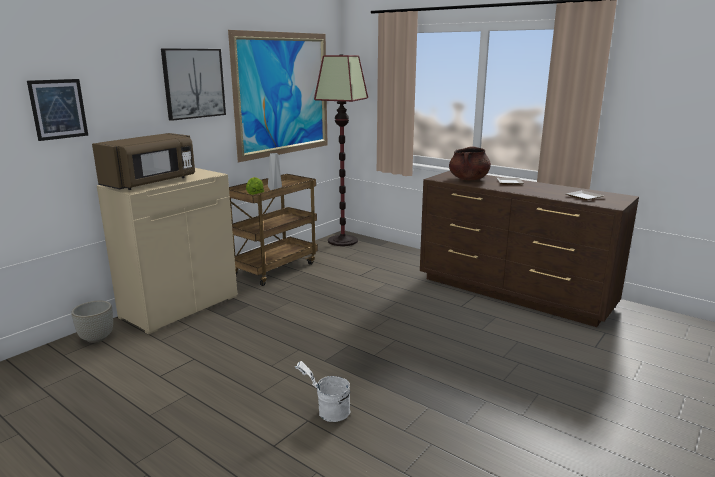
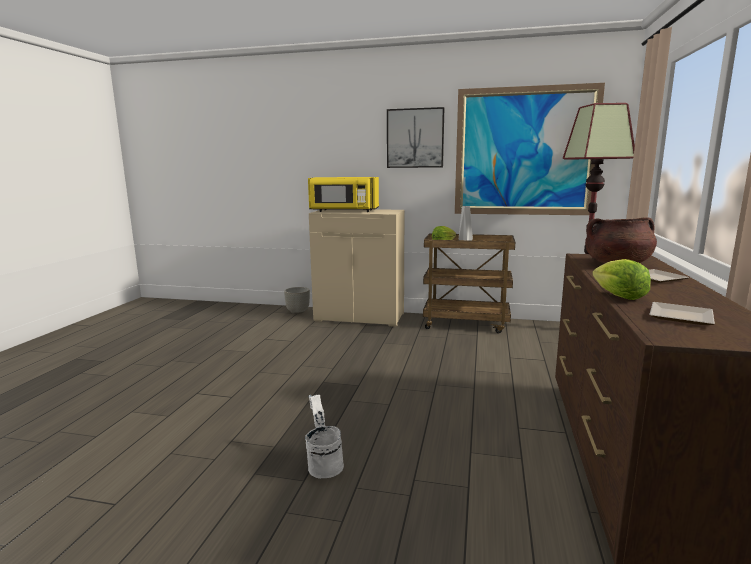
camera: 65 degrees right, 5 degrees down
(58, 109) = (307, 153): picture -> none
(151, 183) = (343, 211): brown microwave -> yellow microwave
(328, 412) = (246, 401): white bucket -> white bucket (323, 464)
(543, 195) = (618, 296): none -> lettuce

